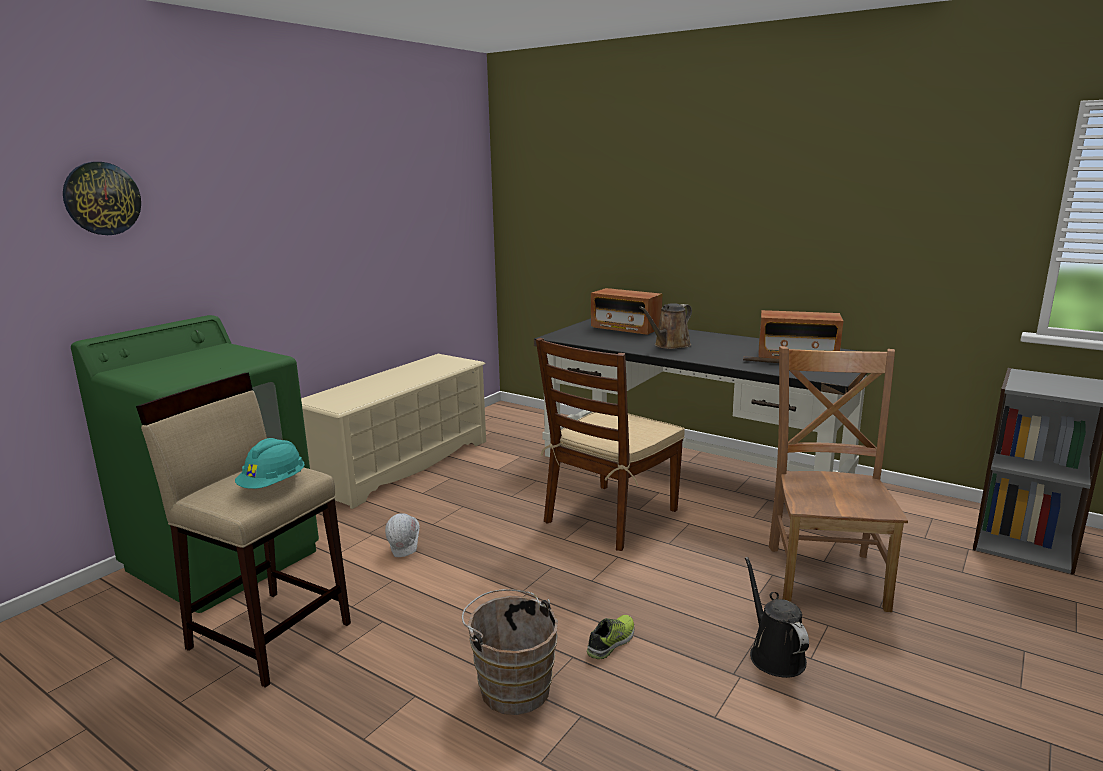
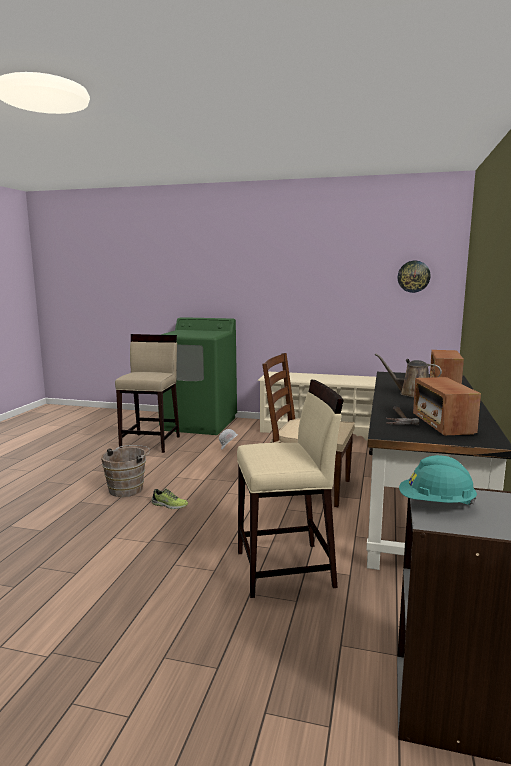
camera: 70 degrees right, 5 degrees down
(102, 198) = (200, 263): wall clock -> wall clock (413, 276)
(273, 485) = (143, 376): turquoise hard hat -> turquoise hard hat (436, 504)
(774, 654) = (173, 551): black watering can -> none
(826, 573) = (286, 569): brown chair -> beige stool

